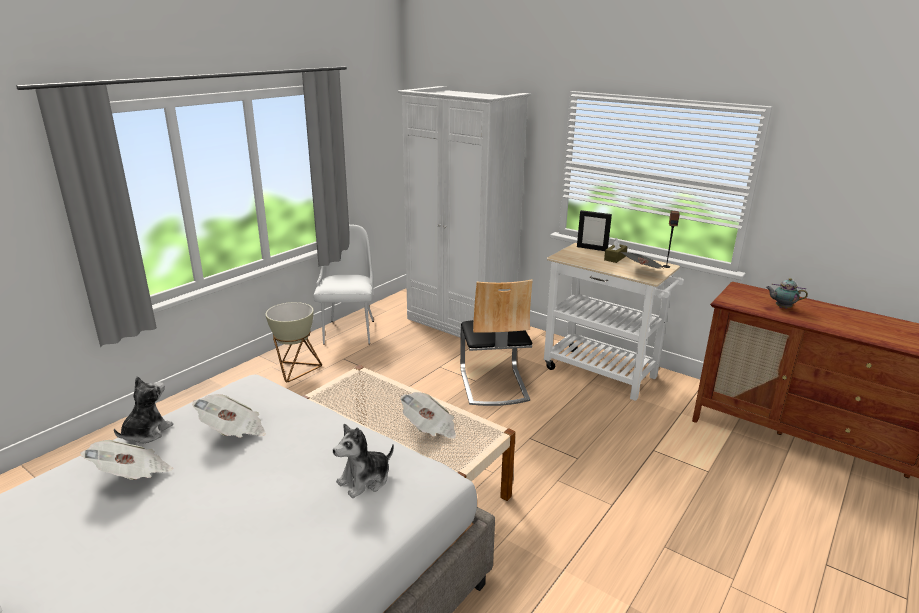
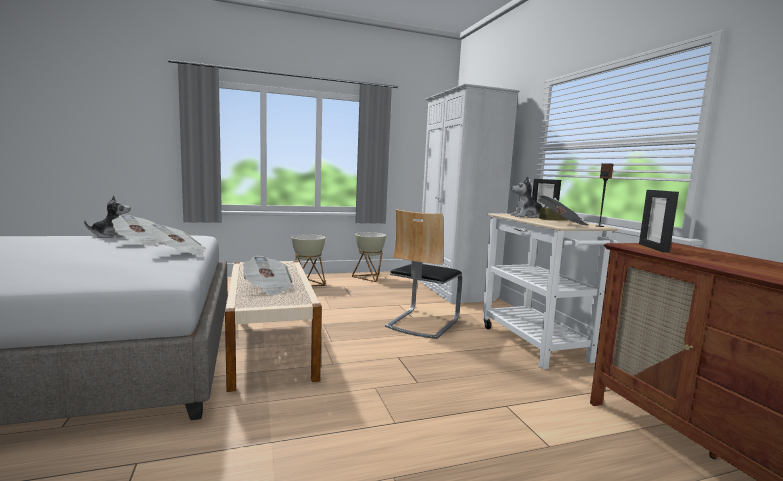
camera: 35 degrees right, 15 degrees down
(133, 475) = (63, 242): newspaper -> newspaper (180, 254)
(349, 332) = (369, 277): white chair -> planter
(365, 480) = (129, 266): plush toy -> plush toy (526, 216)
(745, 302) = (654, 248): none -> picture frame
(781, 307) = (703, 256): teapot -> none

